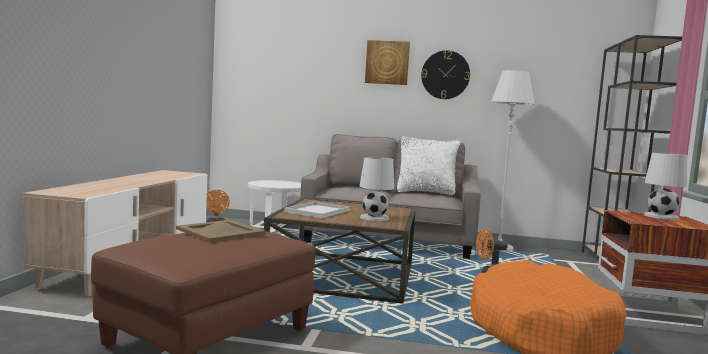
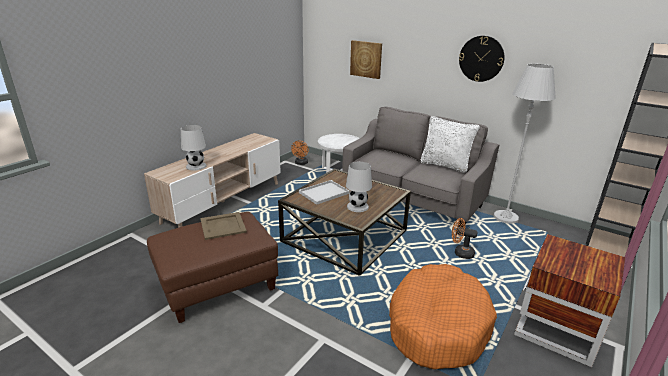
camera: 25 degrees right, 20 degrees up
(387, 62) = (431, 44): picture -> picture (366, 59)
(661, 216) = (590, 255): white table lamp -> white table lamp (196, 166)

